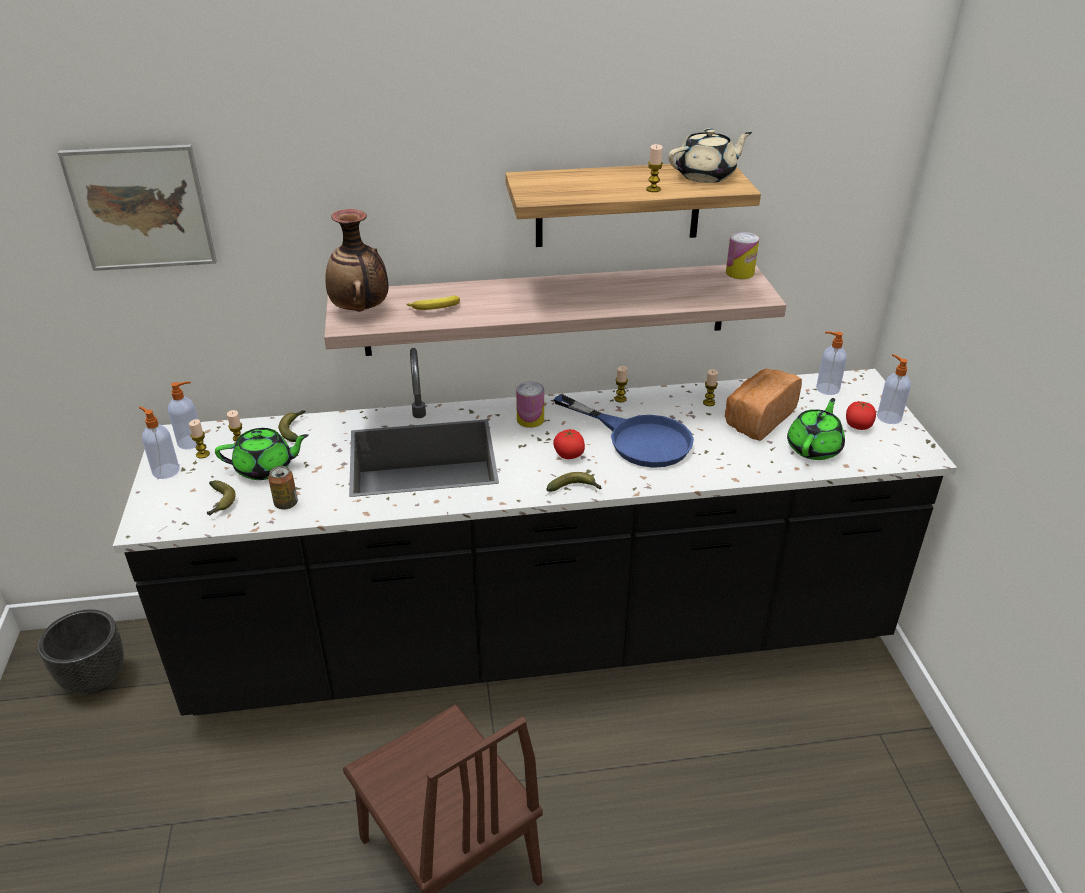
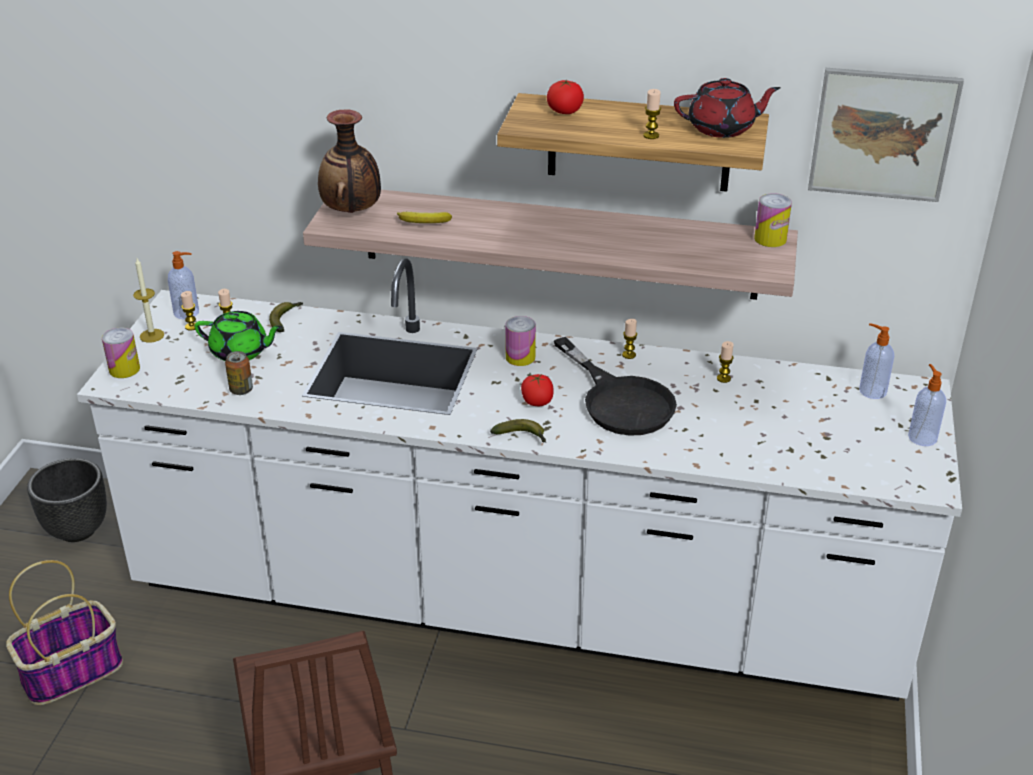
camera: 20 degrees right, 0 degrees up
(141, 208) = (169, 79): picture -> picture (883, 134)
(149, 824) = (73, 671): none -> basket
(153, 509) = (124, 369): none -> can
(165, 471) = (152, 335): soap dispenser -> candle
(220, 503) = (184, 376): banana -> none
(542, 640) = (516, 604): black counter -> white counter
(637, 438) = (620, 400): blue frying pan -> black frying pan
(706, 176) = (722, 128): beige teapot -> red teapot
(757, 419) = (766, 407): bread -> none
(814, 448) = (808, 452): green teapot -> none
(858, 426) = (878, 439): tomato -> tomato (564, 111)

